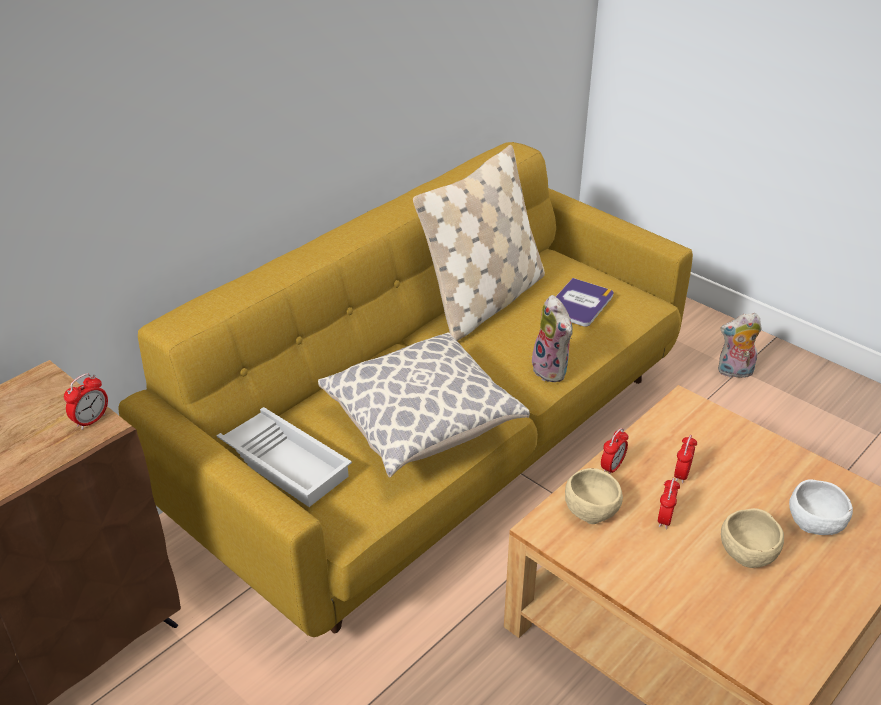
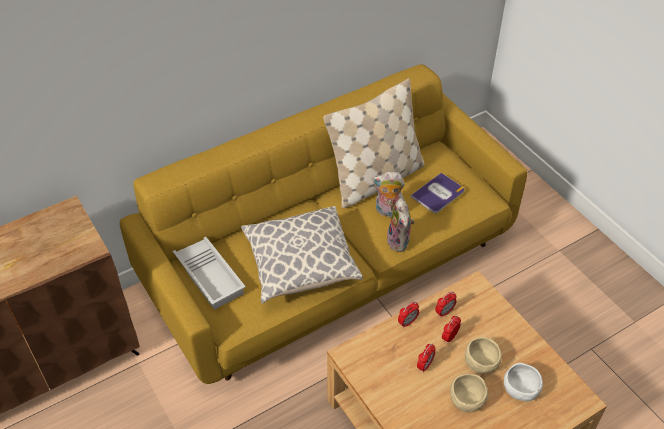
camera: 15 degrees right, 10 degrees up
(91, 420) = (88, 244): alarm clock -> alarm clock (444, 312)
(591, 507) = (383, 347): beige bowl -> beige bowl (481, 361)
(734, 372) = (554, 252): plush toy -> plush toy (388, 212)

